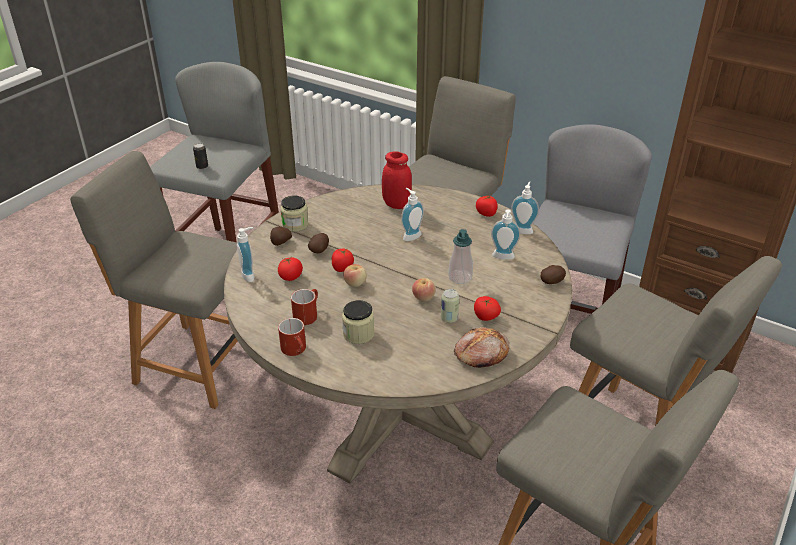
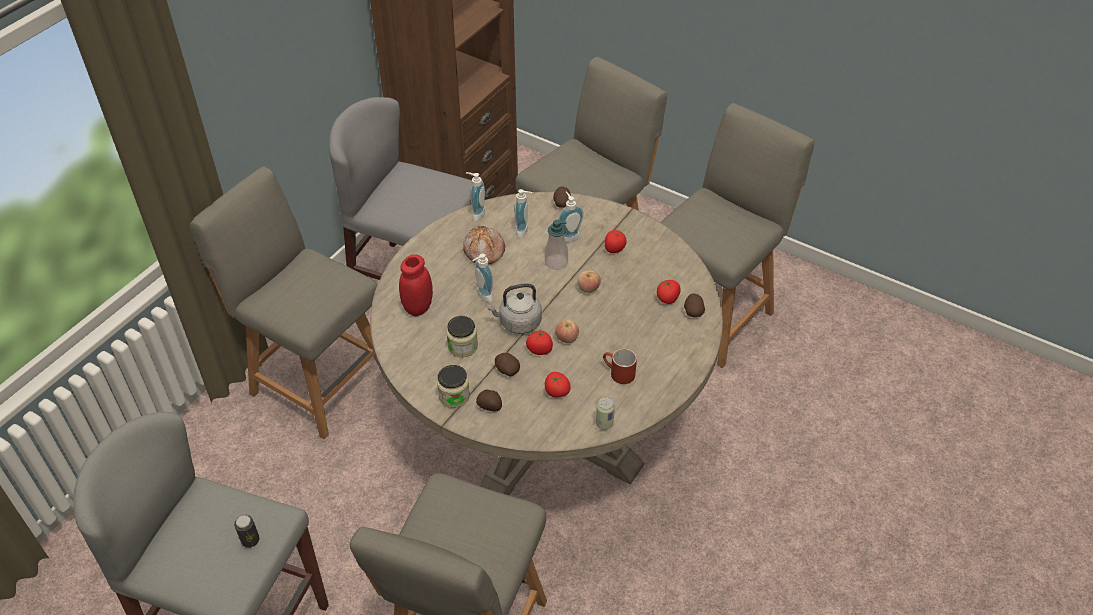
camera: 90 degrees left, 10 degrees up
(250, 275) = (553, 427): soap dispenser -> soap dispenser (569, 236)
(296, 350) = (671, 378): red mug -> none
(358, 334) = (645, 334): jar -> jar (462, 346)
(377, 255) = (518, 323): none -> grey kettle
(390, 372) = (693, 311): none -> potato
(449, 318) = (618, 272): can -> can (604, 424)
(480, 353) = (663, 254): bread -> bread (483, 251)
(486, 213) = (444, 237): tomato -> tomato (667, 298)

